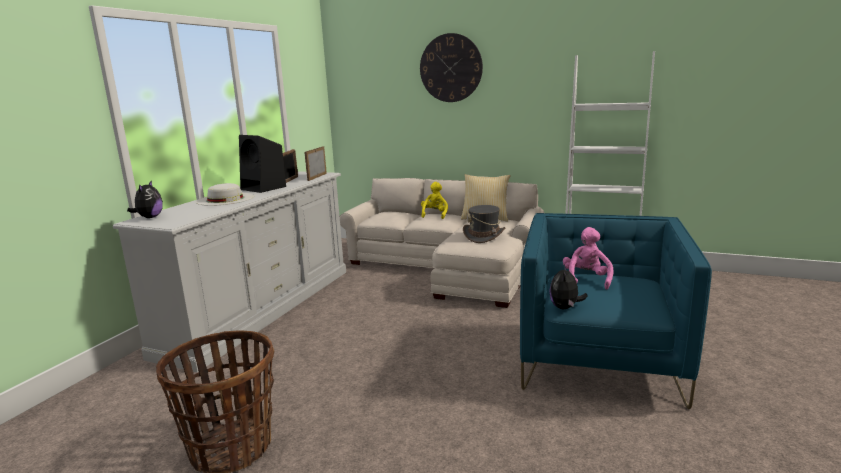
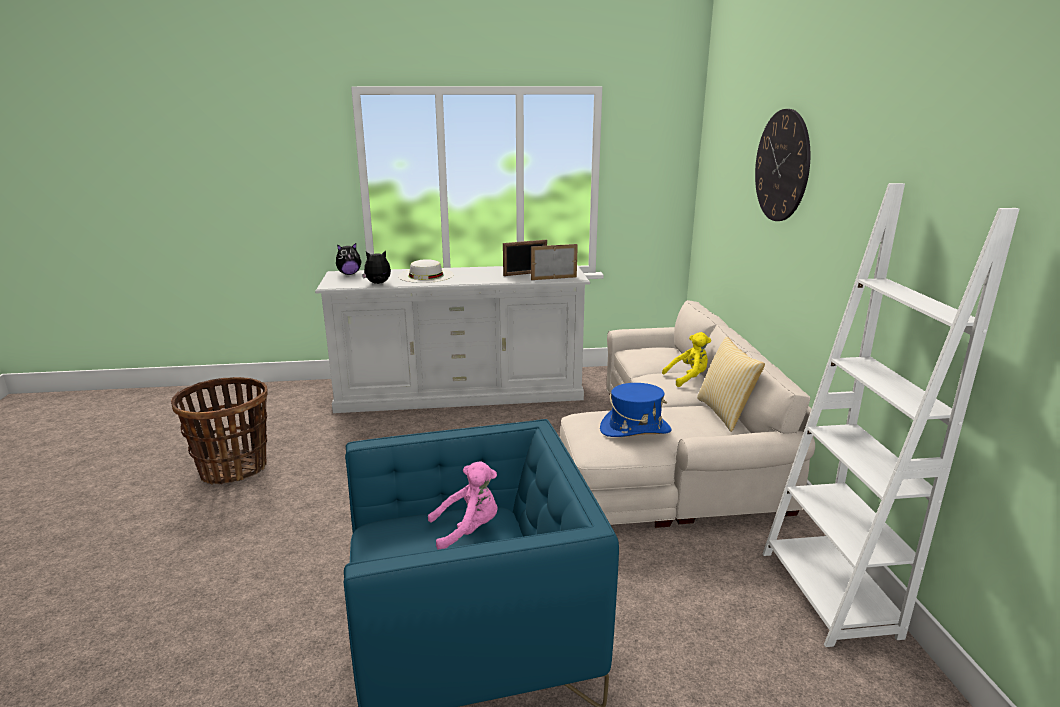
camera: 60 degrees right, 5 degrees up
(264, 188) = (481, 275): black speaker -> none
(484, 236) = (635, 429): grey hat -> blue hat
(565, 308) = (374, 531): plush toy -> plush toy (378, 283)

